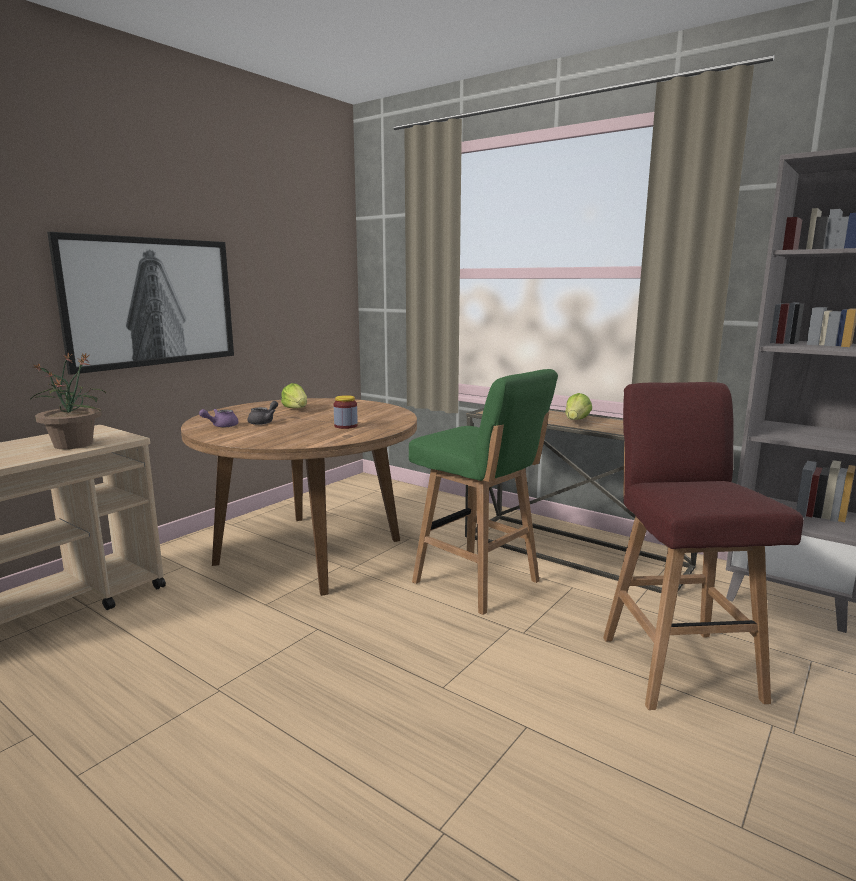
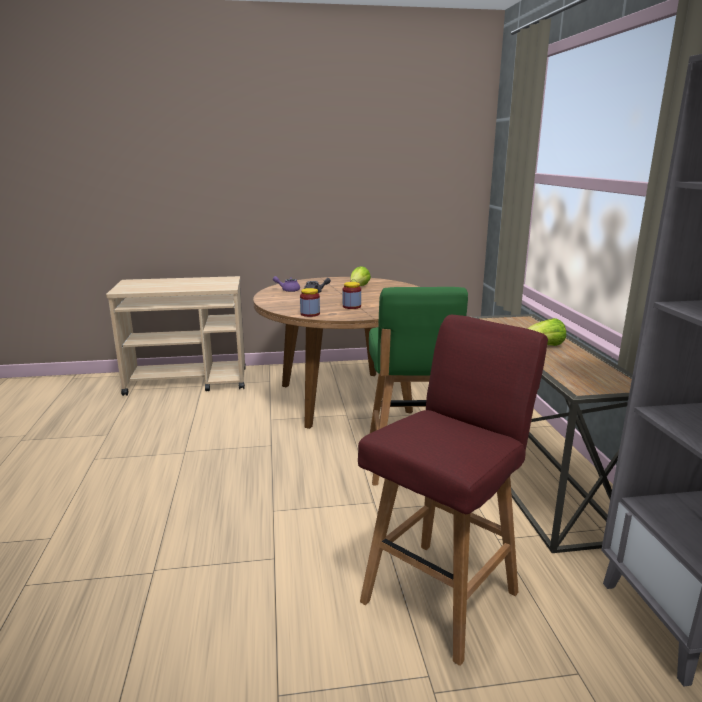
camera: 45 degrees right, 5 degrees up
(73, 444) = (200, 286): potted plant -> none
(151, 302) = (285, 196): picture -> none
(325, 441) = (310, 314): none -> jar

